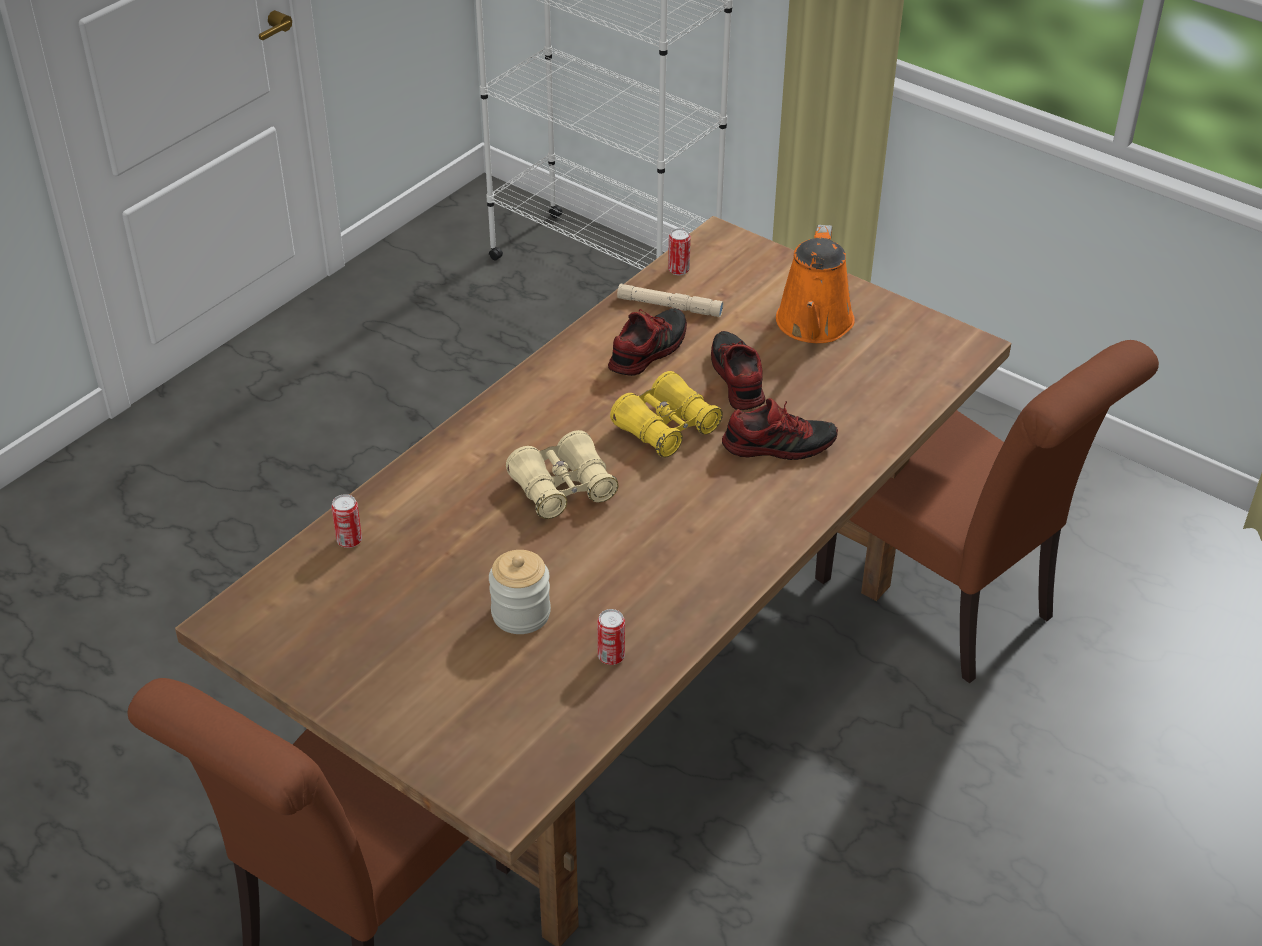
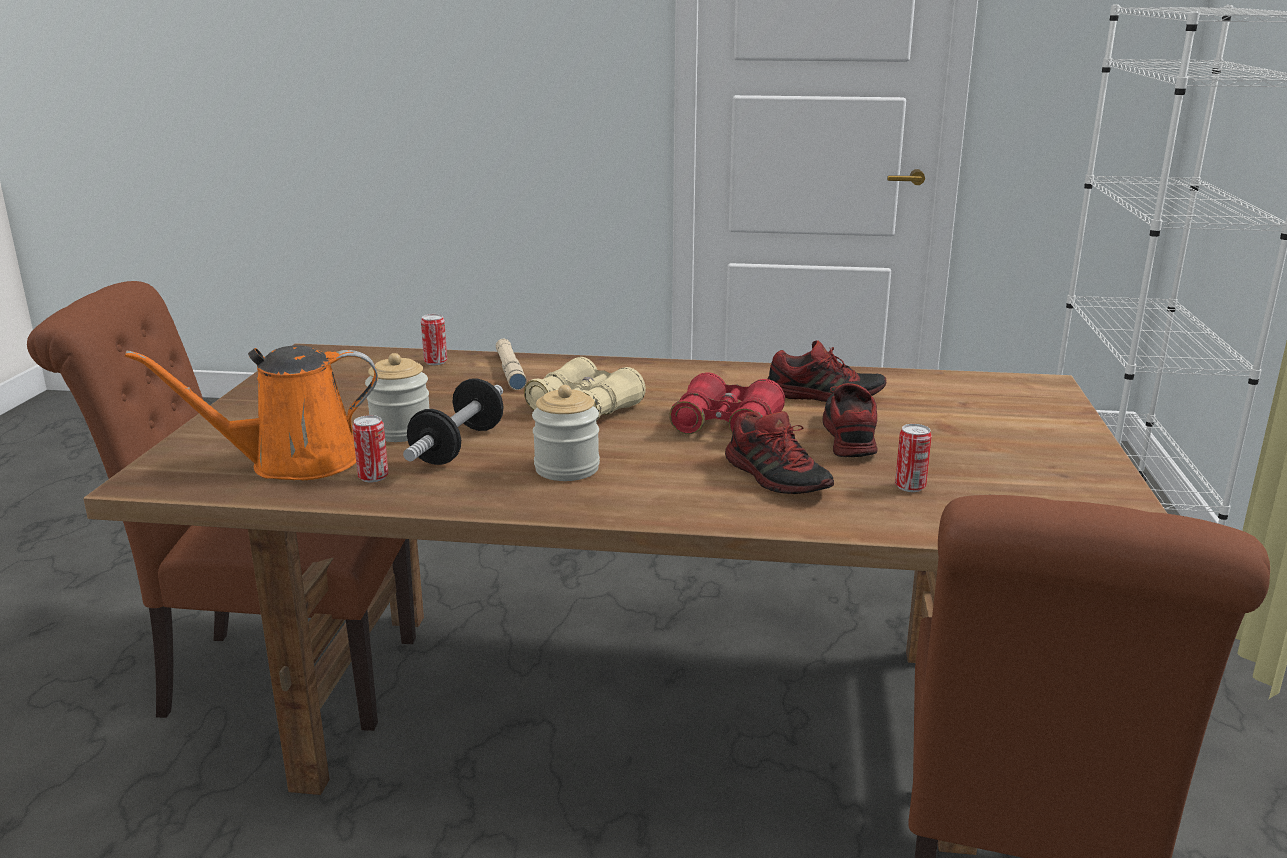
camera: 60 degrees right, 20 degrees down
(584, 588) = (458, 446): none -> dumbbell
(666, 428) = (726, 426): yellow binoculars -> red binoculars
(669, 306) = (902, 389): beige flashlight -> beige flashlight (510, 371)
(678, 270) = (961, 380): can -> can (910, 486)
(680, 543) = (567, 468): none -> jar
(736, 379) = (847, 437): shoe -> shoe turned 45 degrees counterclockwise
(814, 325) = (999, 450): orange watering can -> orange watering can (293, 463)

